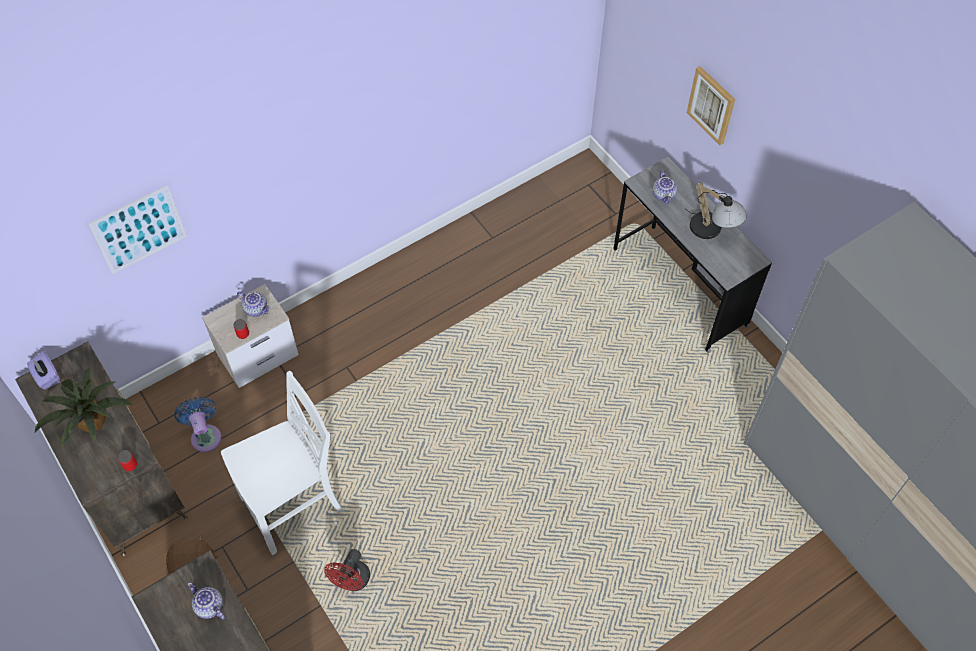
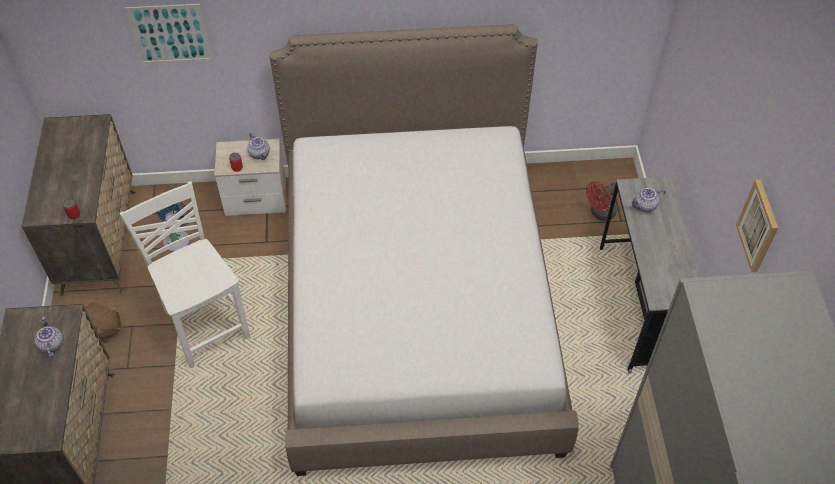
camera: 30 degrees right, 5 degrees down
(47, 376) = (65, 126): purple tissue box -> none
(90, 423) = (70, 172): potted plant -> none
(295, 506) = (205, 324): white chair -> white chair turned 120 degrees counterclockwise
(352, 581) = (207, 404): red fan -> red fan (600, 213)
(488, 385) = (417, 307): none -> bed
(664, 195) = (645, 206): teapot -> teapot turned 45 degrees clockwise
(712, 105) = (710, 132): picture -> picture (758, 226)
(712, 232) = (669, 255): table lamp -> none

